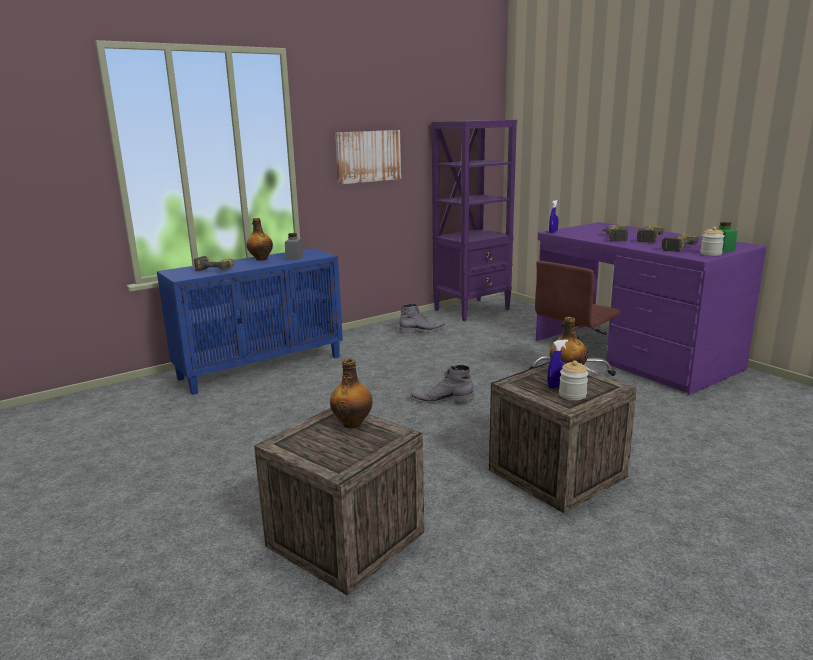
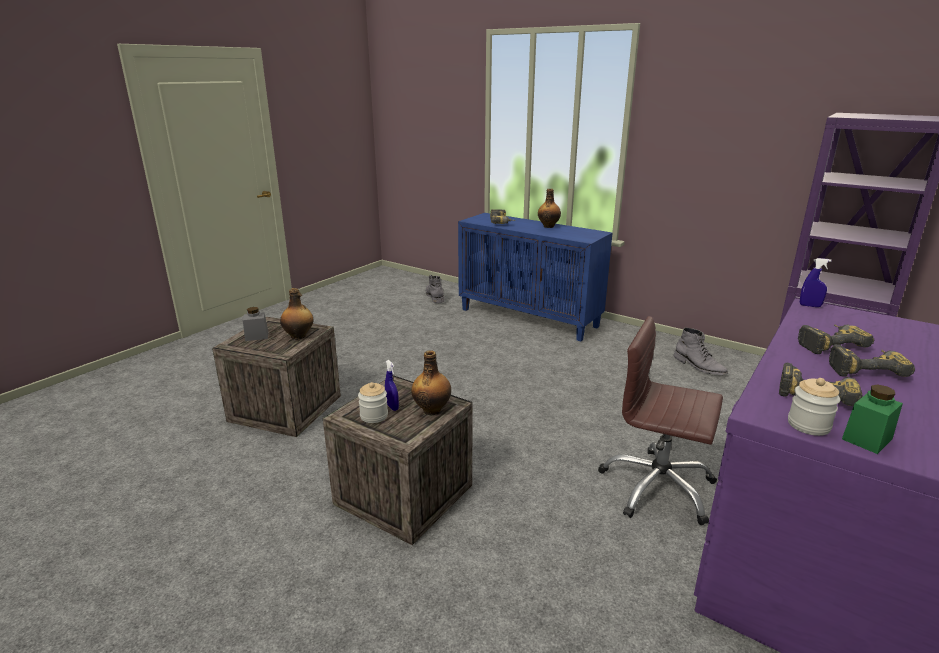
camera: 70 degrees right, 5 degrees up
(294, 257) = (565, 233): grey jar -> grey jar (257, 336)
(368, 156) = (720, 148): picture -> none
(441, 399) = (526, 407): grey boot -> grey boot (435, 297)

